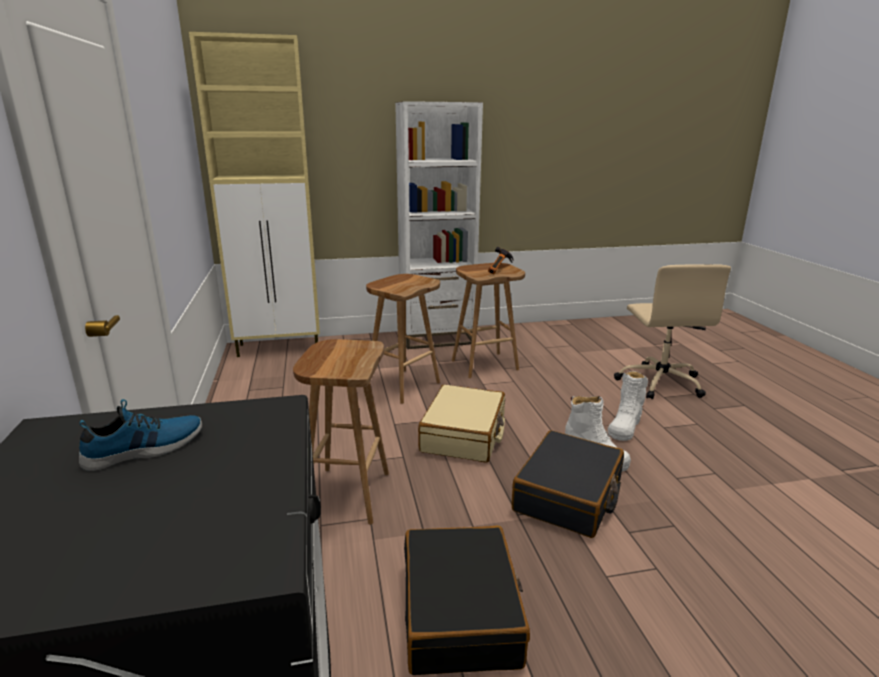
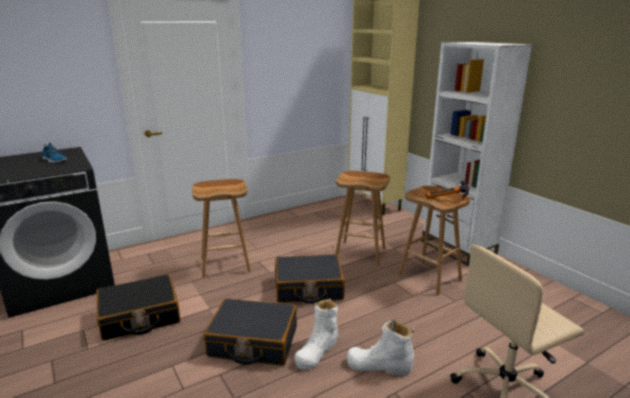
camera: 70 degrees right, 0 degrees up
(464, 435) = (308, 288): beige suitcase -> black suitcase

